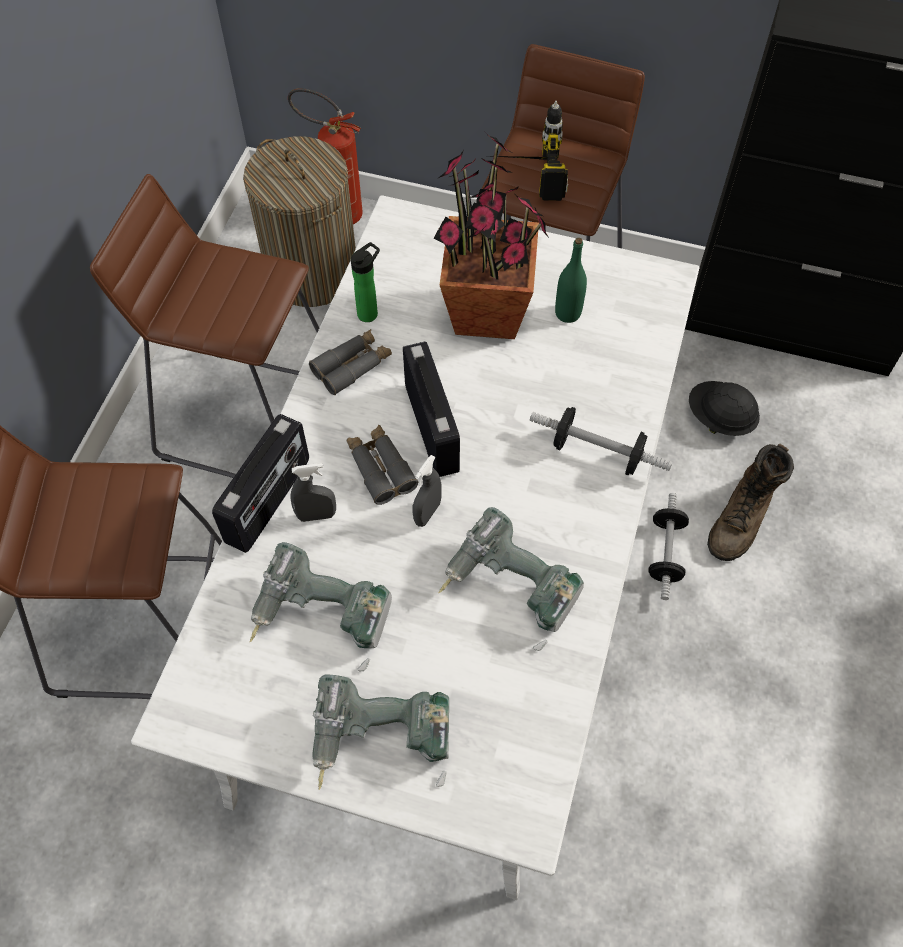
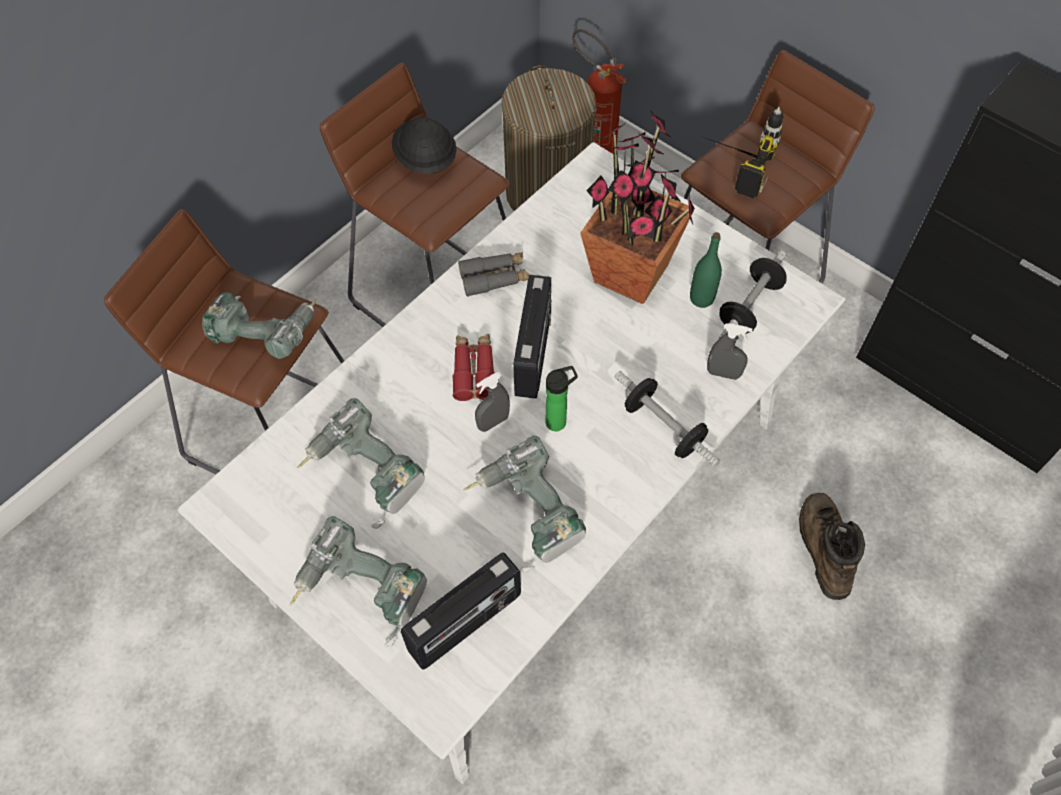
camera: 25 degrees right, 0 degrees up
(126, 514) = (266, 332): none -> power drill
(269, 501) = (373, 364): radio -> radio (466, 624)
(316, 515) = (404, 389): grey spray bottle -> grey spray bottle (723, 373)
(370, 312) = (532, 238): bottle -> bottle (559, 421)
(380, 468) = (474, 371): grey binoculars -> red binoculars
(665, 553) = (737, 549): dumbbell -> dumbbell (749, 307)
(719, 419) = (848, 450): black hard hat -> black hard hat (425, 160)
(741, 519) = (823, 548): brown boot -> brown boot turned 120 degrees clockwise

